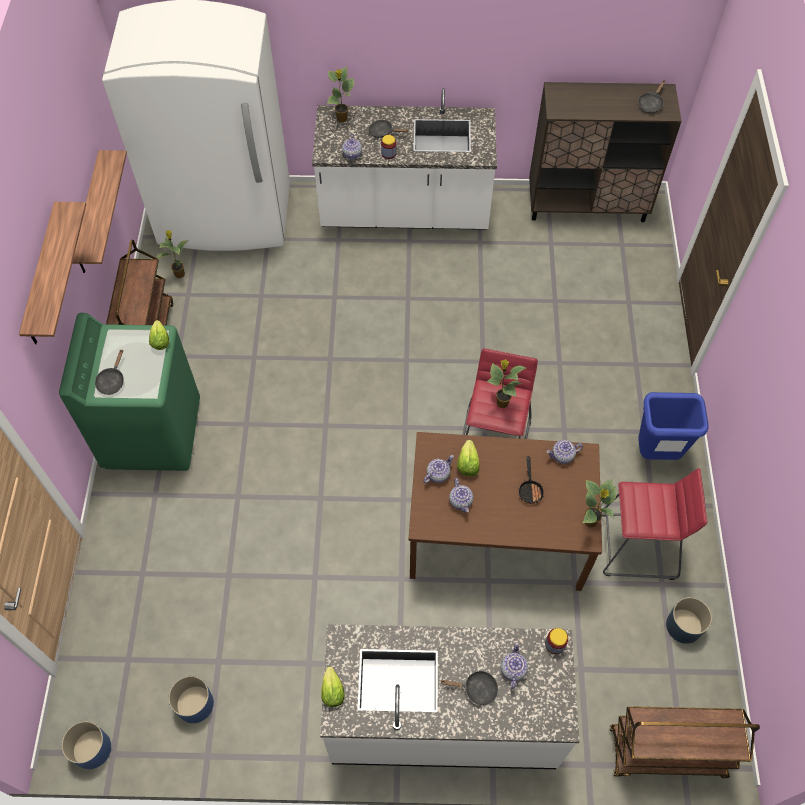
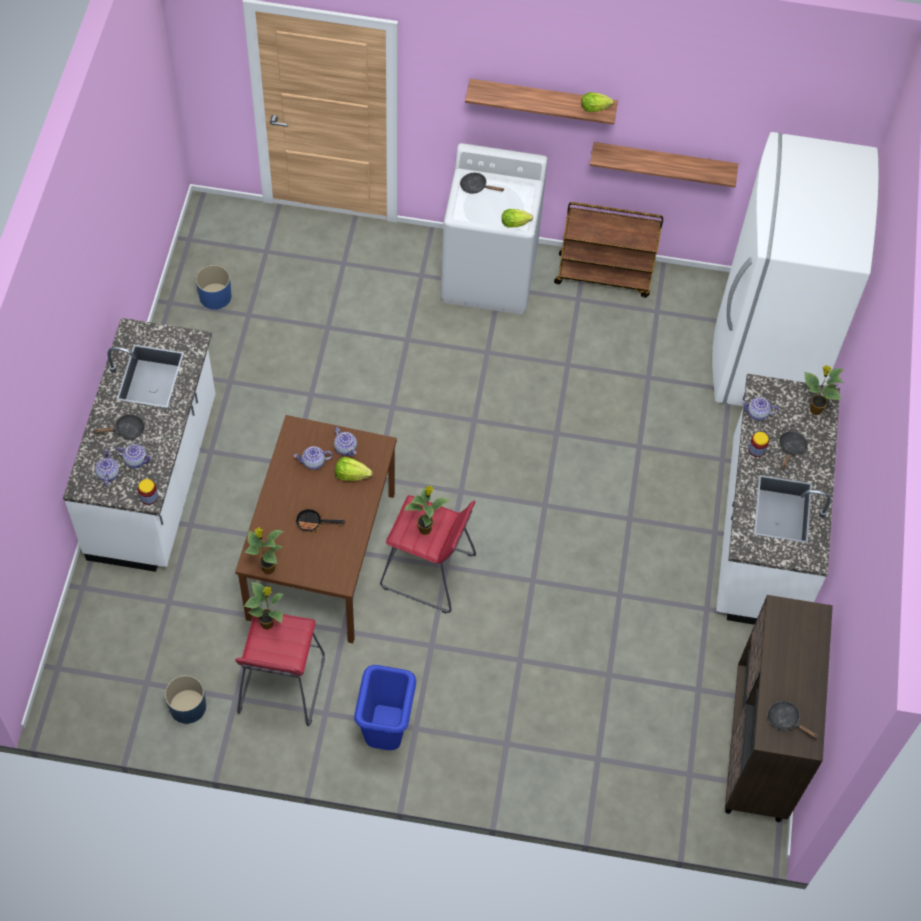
camera: 95 degrees right, 0 degrees up
(92, 749) = (196, 226): blue planter -> none
(152, 432) = (490, 275): green washing machine -> white washing machine
(180, 273) = (686, 305): potted plant -> potted plant (268, 623)
(332, 689) = (155, 329): lettuce -> lettuce (596, 108)
(476, 689) = (126, 430): black frying pan -> black frying pan turned 120 degrees counterclockwise
(563, 456) = (344, 560): teapot -> teapot (108, 474)
(666, 753) = (73, 656): brown cart -> none

